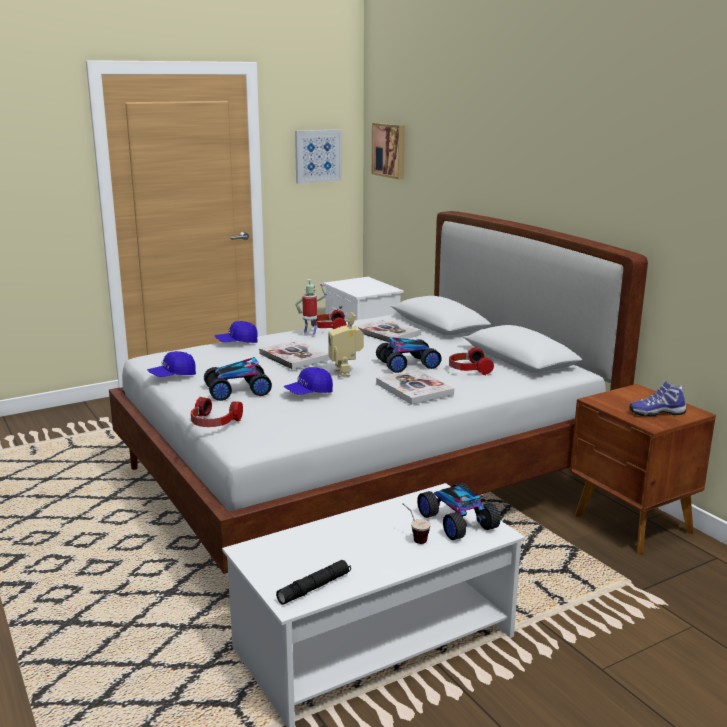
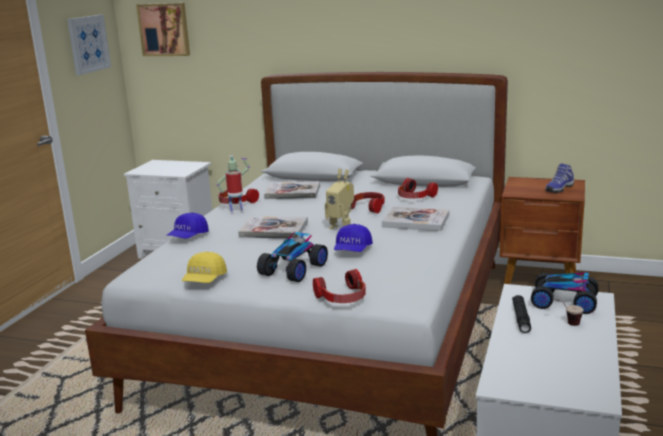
camera: 40 degrees left, 0 degrees up
(172, 376) = (204, 280): blue cap -> yellow cap
(314, 587) = (589, 383): black flashlight -> black flashlight (521, 318)
(408, 365) = (367, 208): toy car -> headphones

